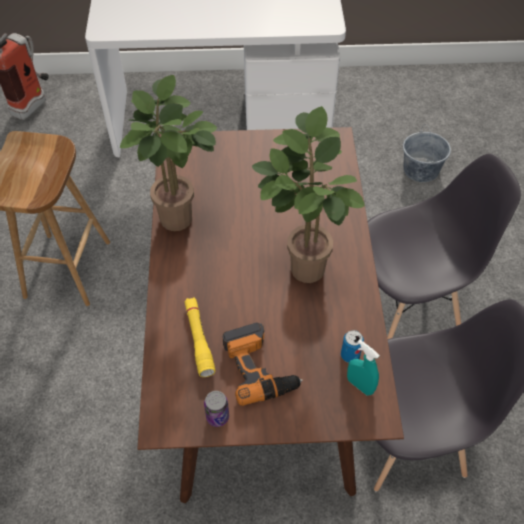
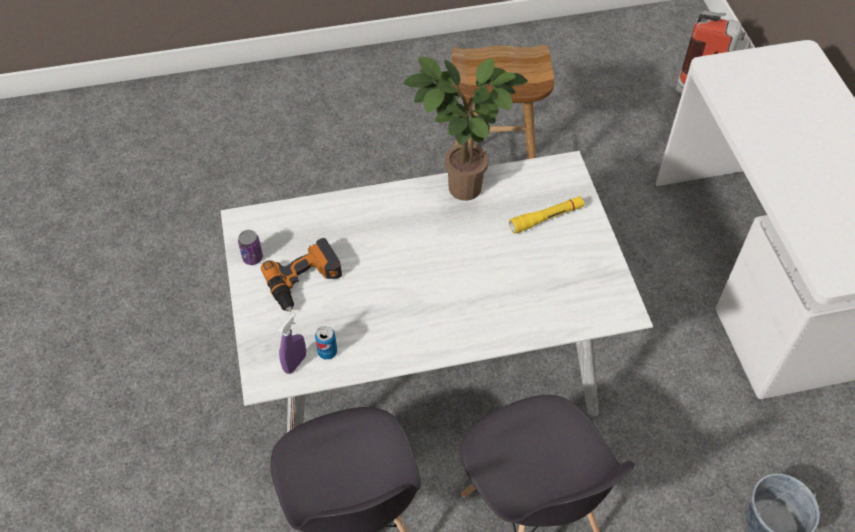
camera: 80 degrees right, 0 degrees up
(199, 339) = (328, 231): yellow flashlight -> yellow flashlight (546, 218)
(264, 359) = (426, 372): brown dining table -> white dining table
(302, 266) = (428, 300): potted plant -> none
(360, 385) = (295, 363): turquoise spray bottle -> purple spray bottle

